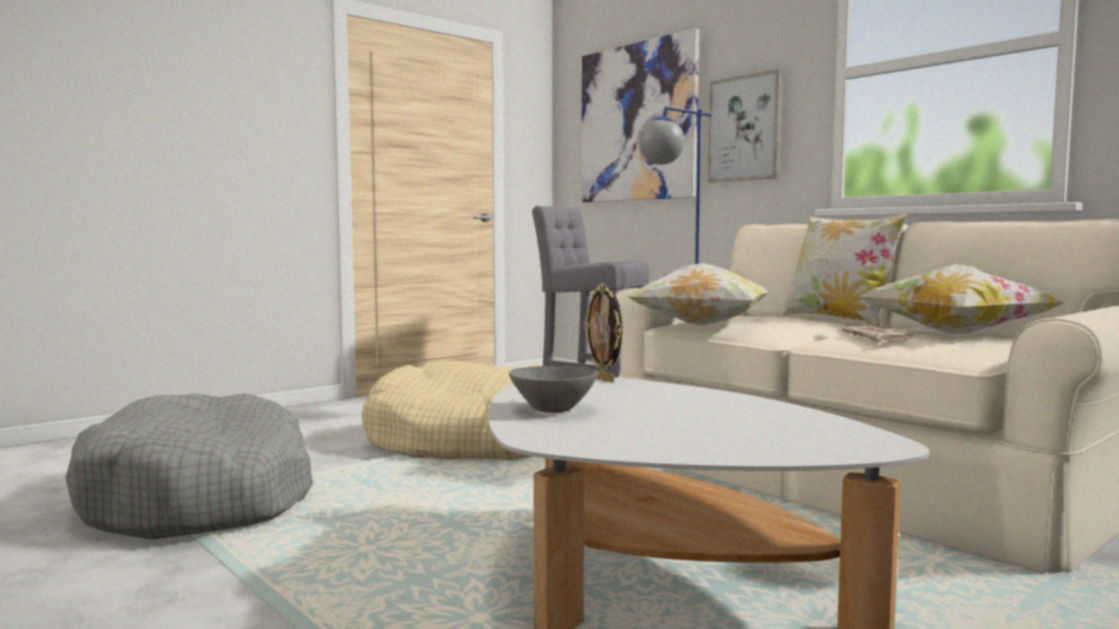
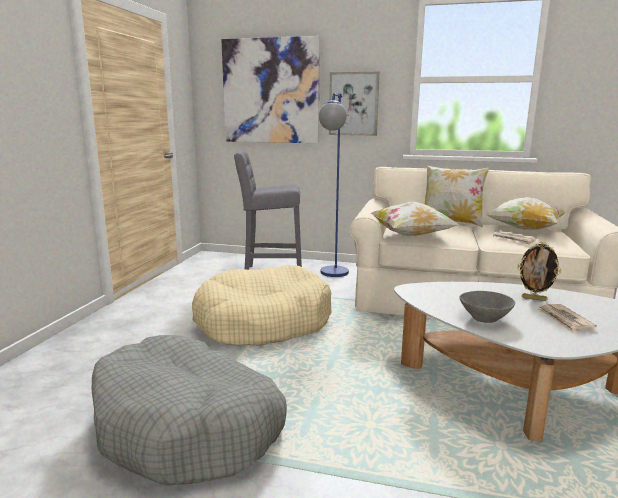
camera: 35 degrees left, 10 degrees up
(604, 379) = (433, 285): picture frame -> picture frame (534, 298)
(677, 429) = (564, 320): none -> newspaper

